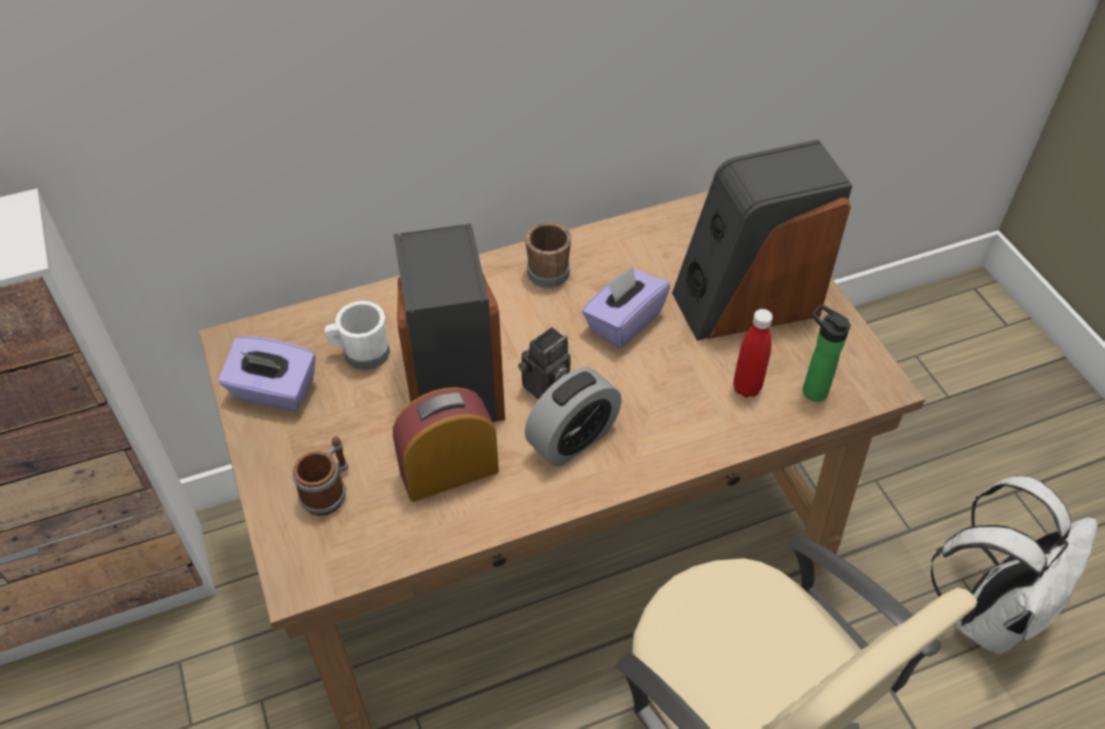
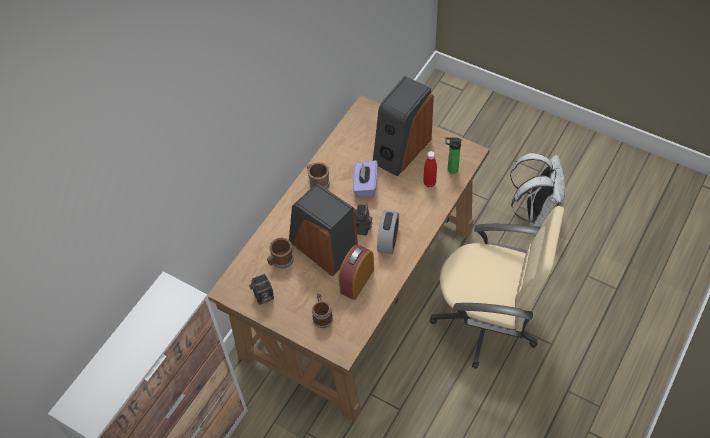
camera: 35 degrees left, 5 degrees up
(274, 391) = (263, 297): purple tissue box -> camera
(361, 353) = (281, 261): white mug -> brown mug

